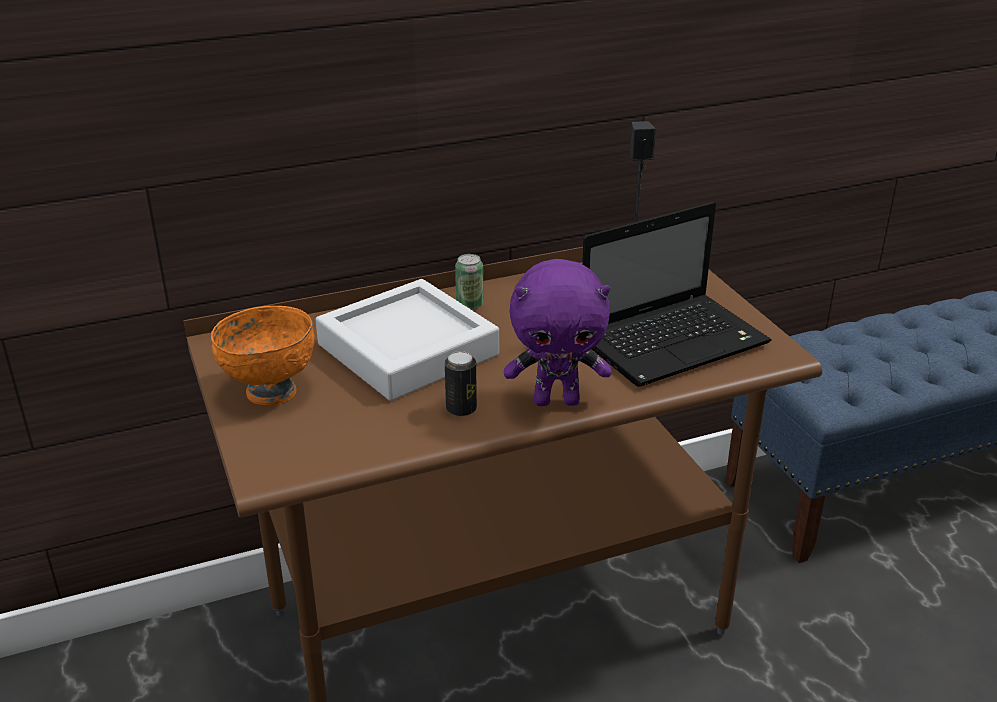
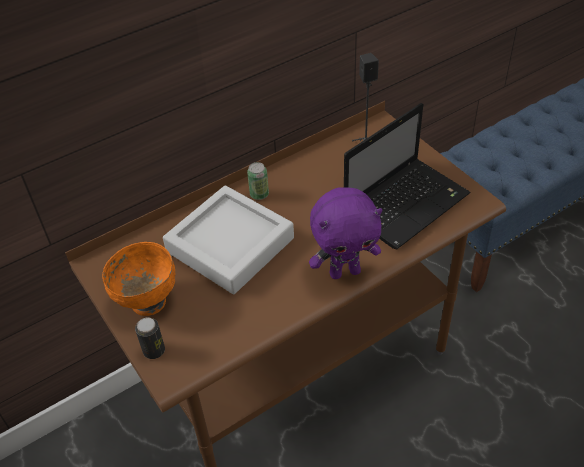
camera: 10 degrees left, 15 degrees up
(461, 409) = (283, 292): can -> can (154, 350)

